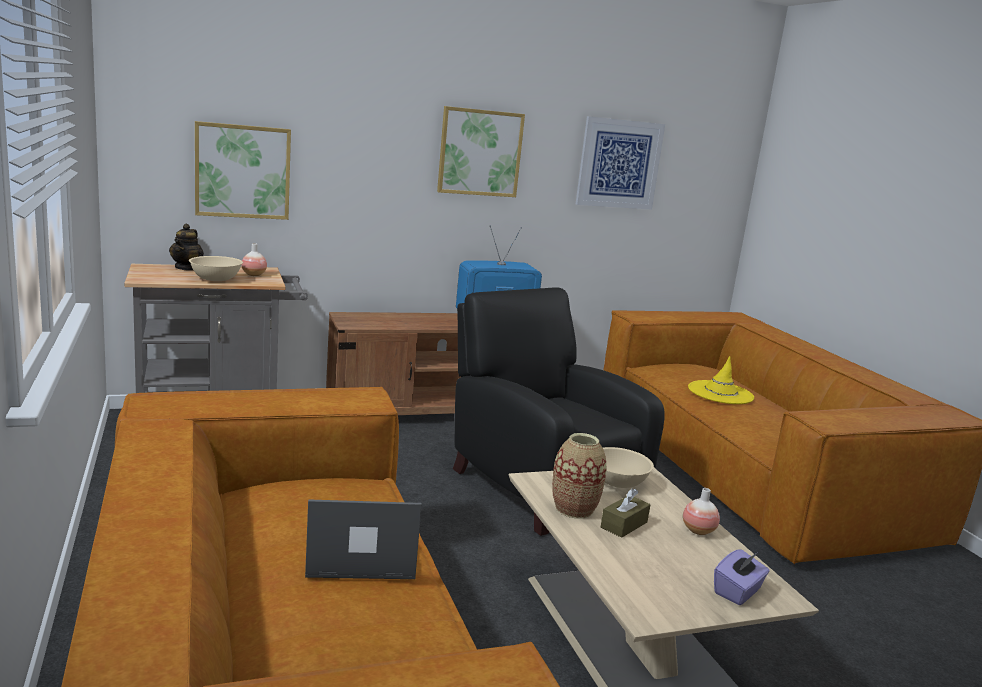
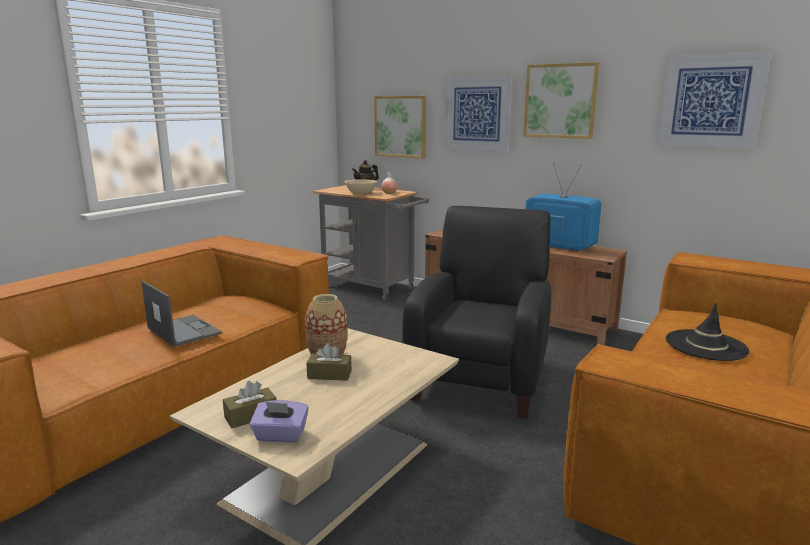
camera: 55 degrees right, 0 degrees up
(372, 160) = (477, 113): none -> picture
(618, 482) = (399, 356): beige bowl -> none
(682, 592) = (251, 416): none -> brown tissue box
(698, 530) = (365, 400): vase -> none
(720, 393) = (706, 345): yellow hat -> black hat

